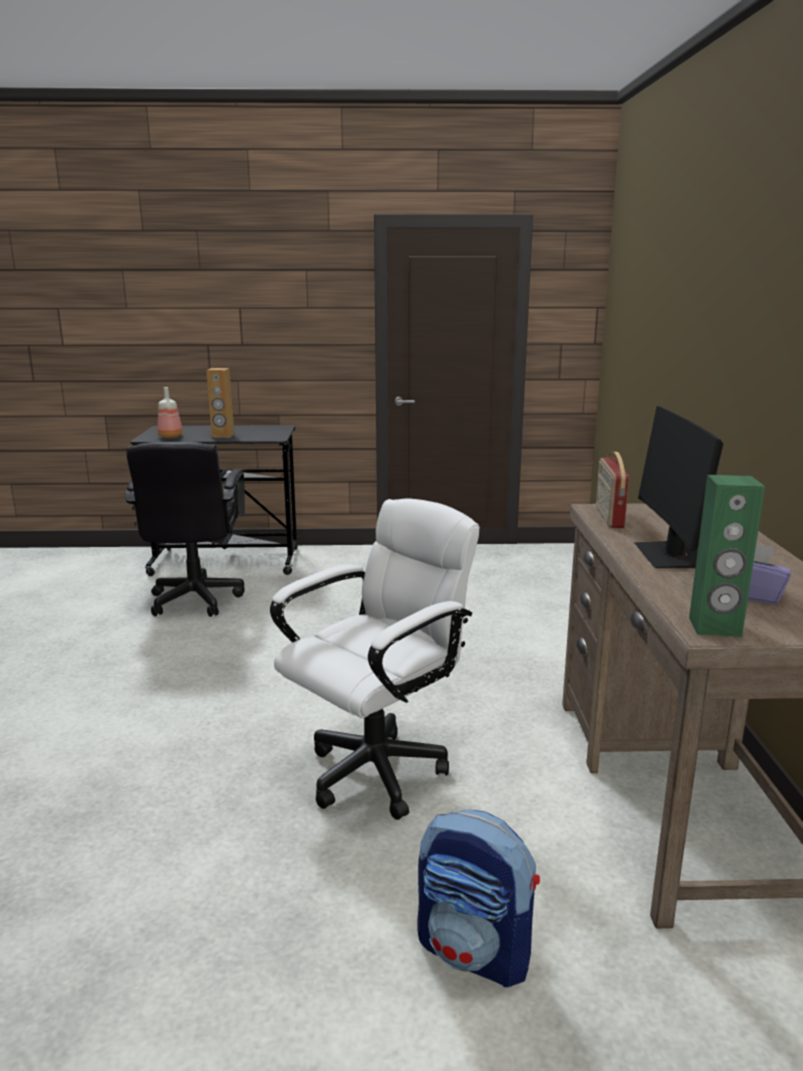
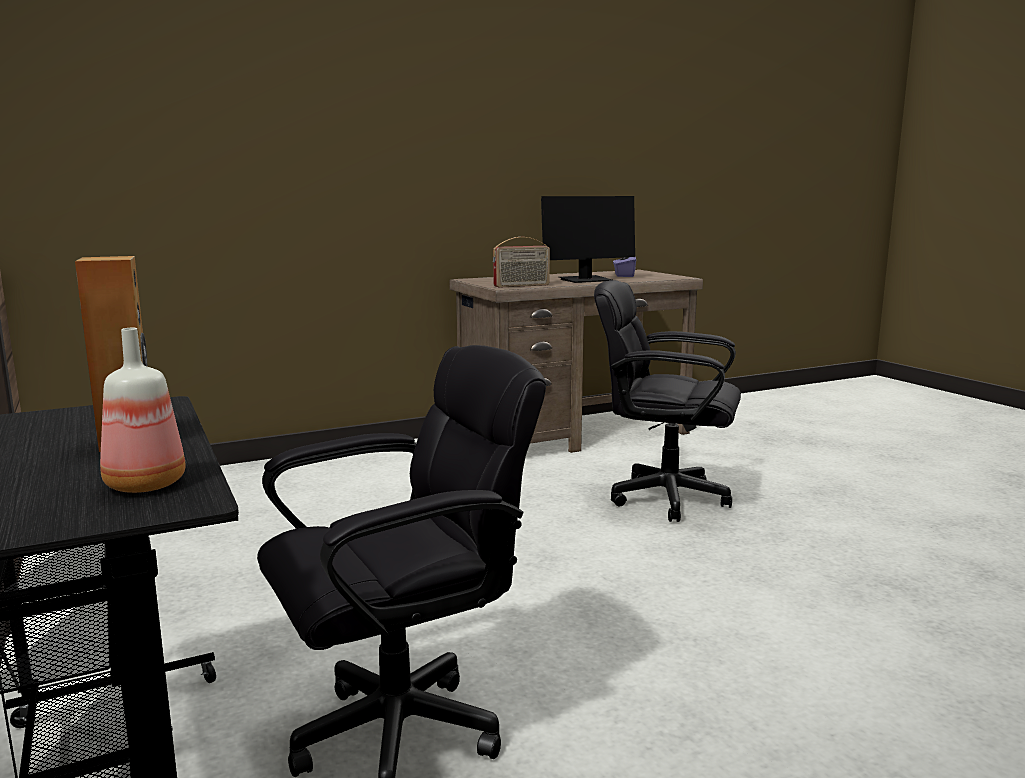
camera: 115 degrees left, 5 degrees down
(380, 769) = (662, 500): white office chair -> black office chair
(475, 951) = (762, 457): backpack -> none
(715, 627) = (674, 277): green speaker -> none

